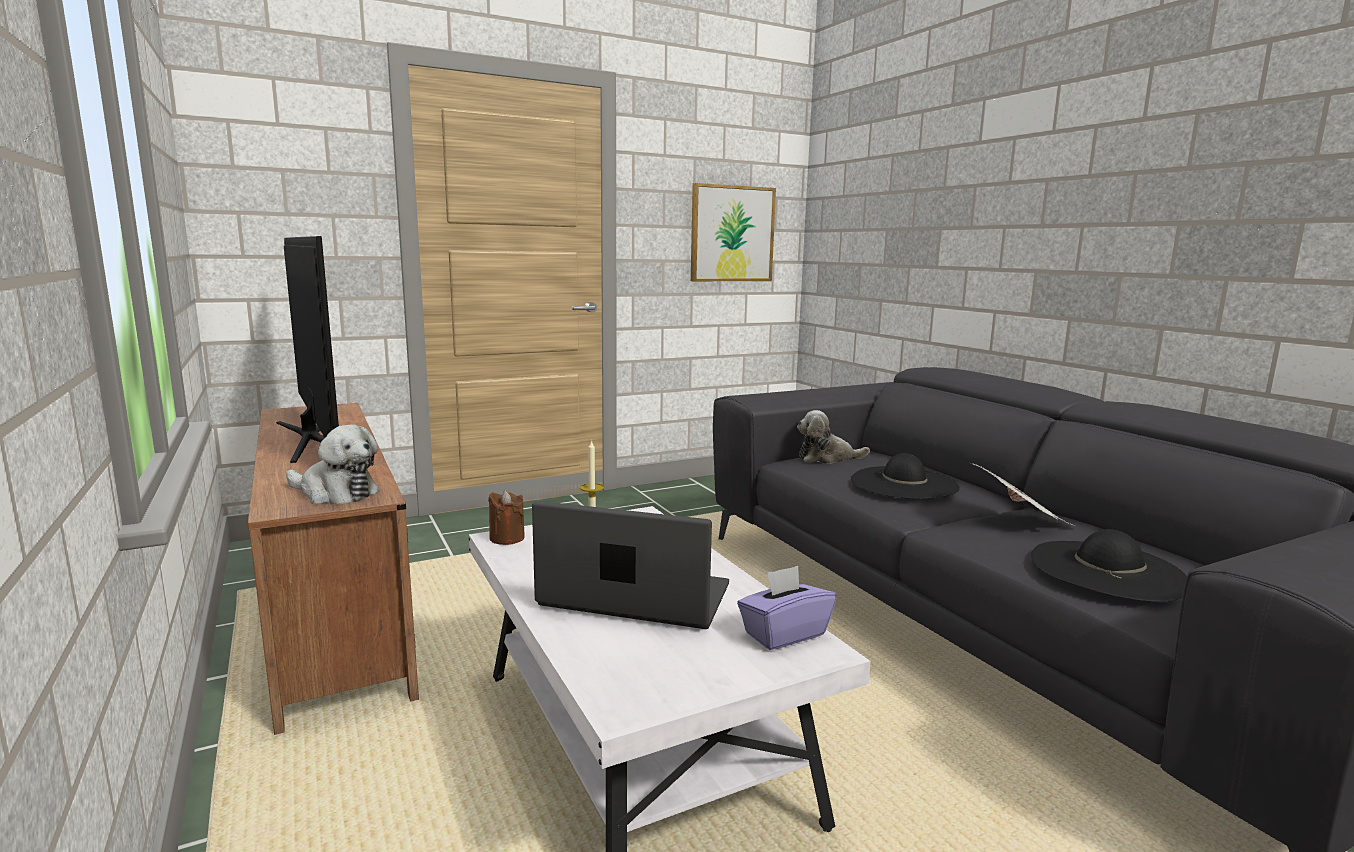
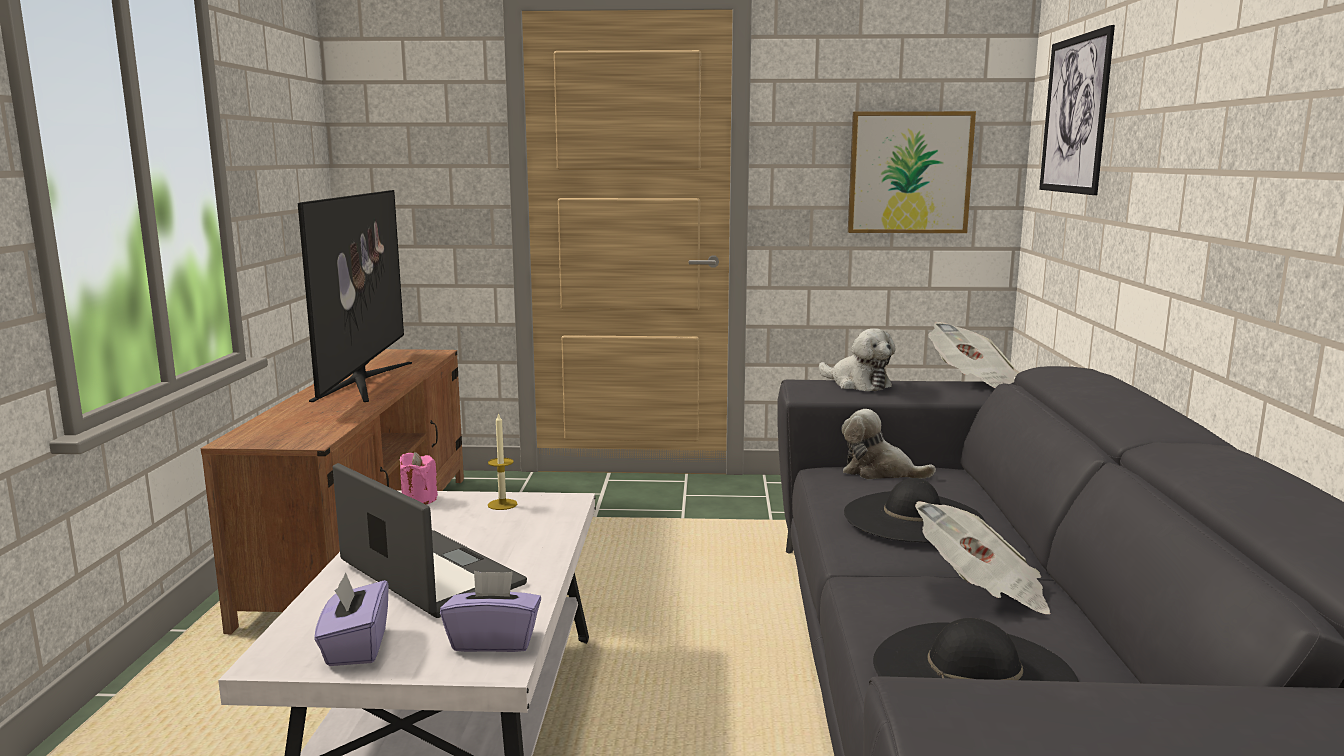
camera: 30 degrees right, 0 degrees up
(335, 493) = (291, 433): plush toy -> plush toy (857, 384)
(507, 538) = (419, 499): brown candle -> pink candle
(680, 672) = (355, 647): none -> purple tissue box
(848, 384) = (972, 380): none -> newspaper
(868, 191) = (1075, 115): none -> picture

